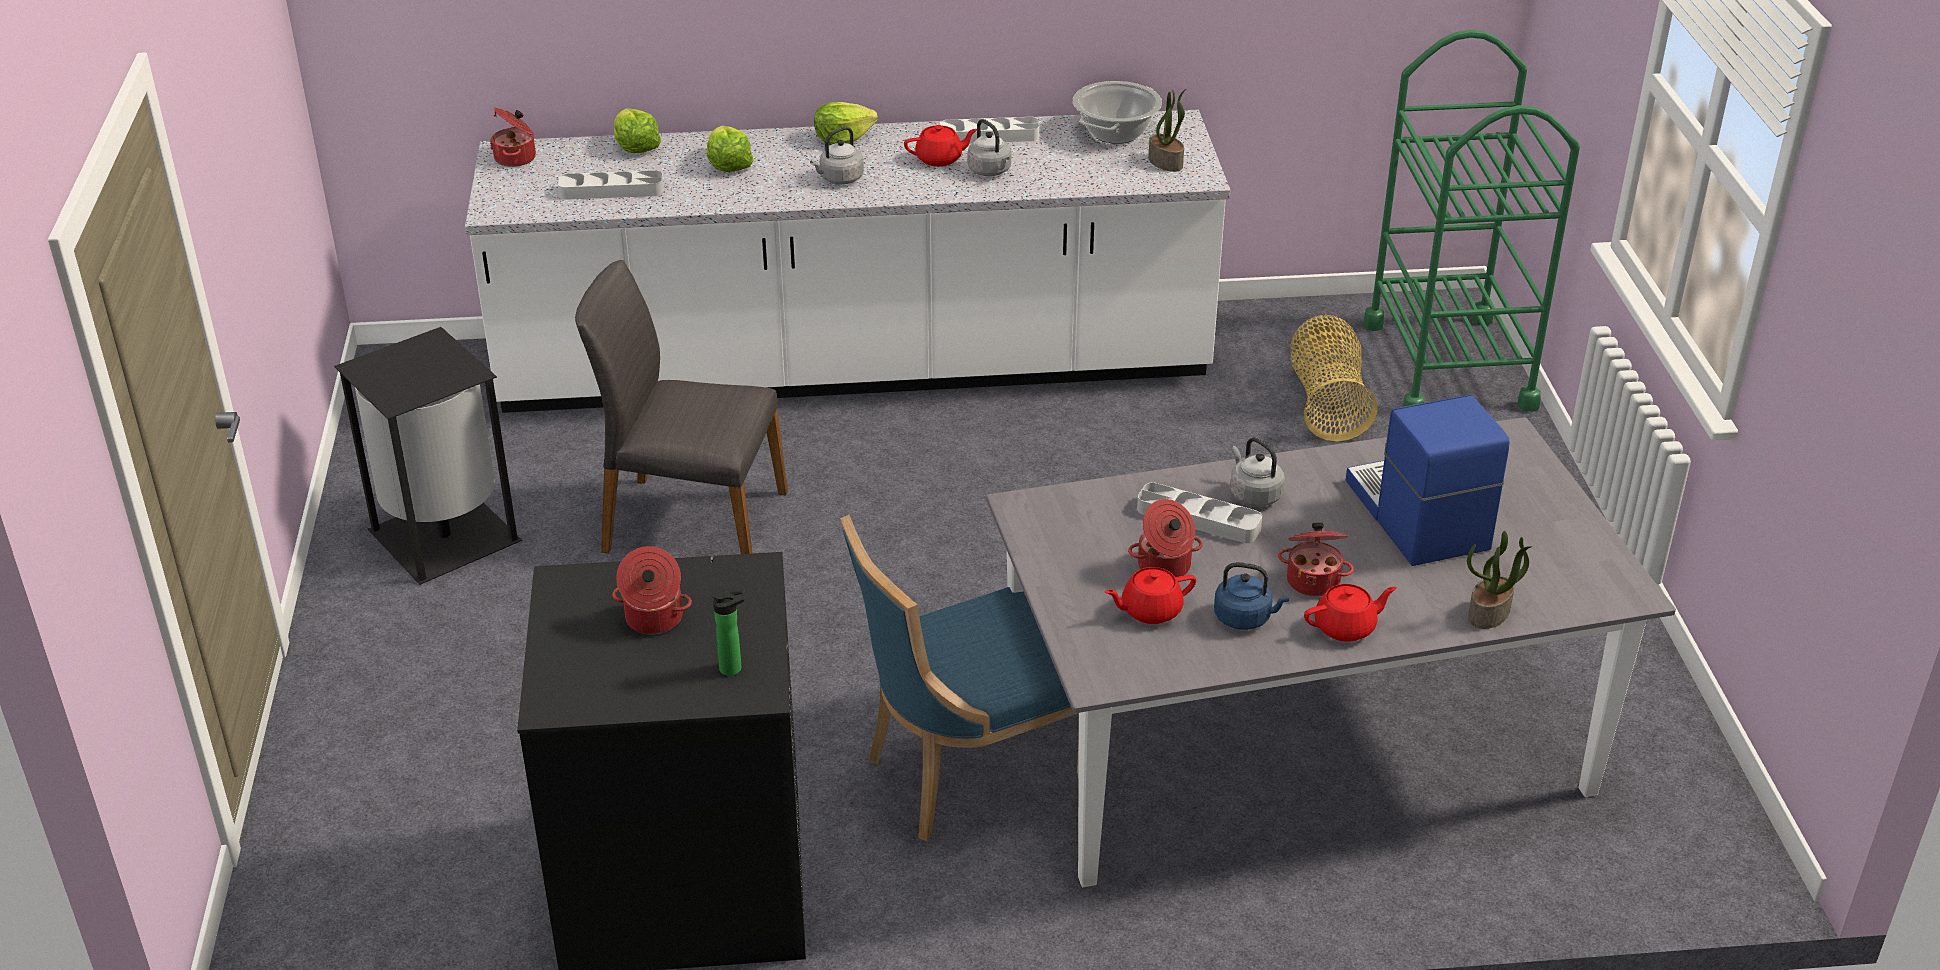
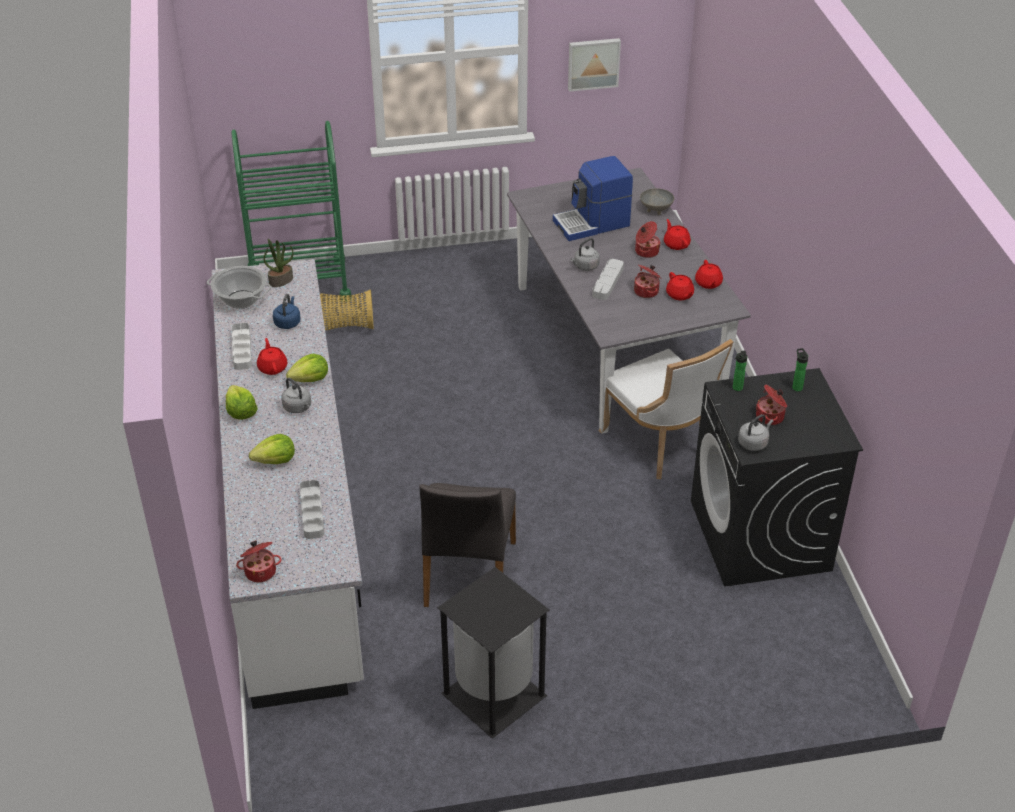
camera: 95 degrees left, 5 degrees up
(636, 146) = (245, 510): lettuce -> lettuce (310, 379)
(750, 587) = (736, 389): none -> bottle
(968, 773) = (660, 445): blue chair -> white chair
(991, 171) = (290, 346): grey kettle -> grey kettle (754, 443)
(1192, 657) = (708, 283): none -> red teapot
(1245, 618) = (677, 269): blue kettle -> blue kettle (288, 322)
(1489, 613) = (656, 209): potted plant -> grey bowl
(1826, 368) = (593, 63): none -> picture

